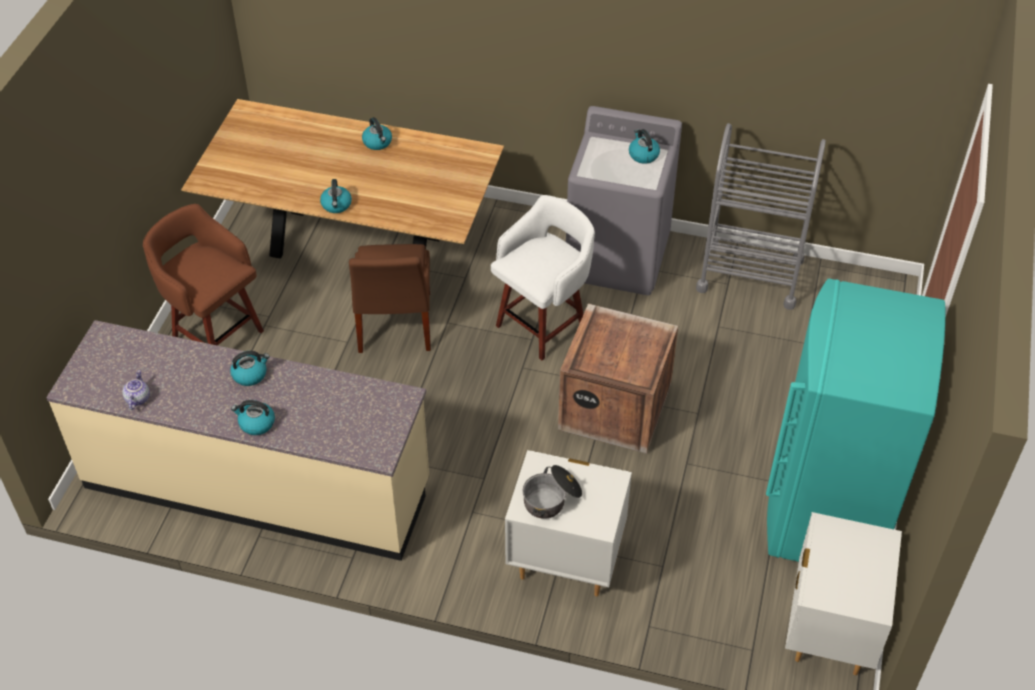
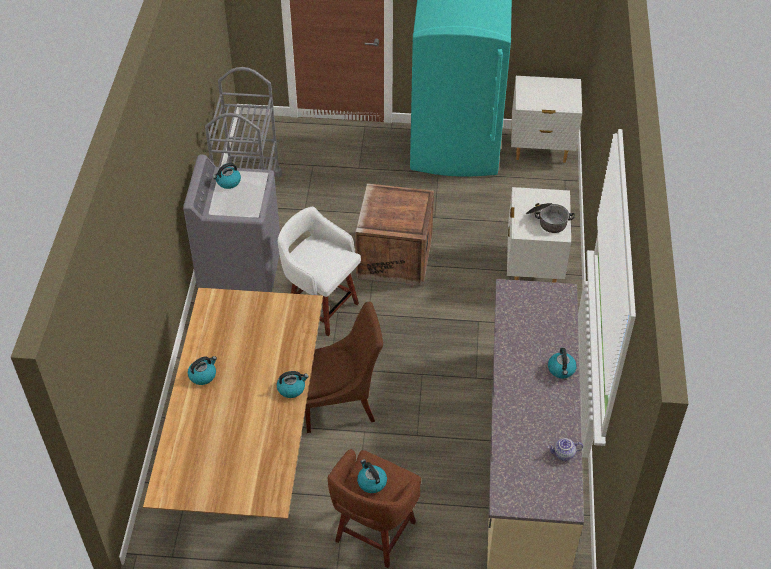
camera: 100 degrees left, 0 degrees up
(250, 374) = (515, 385): kettle -> kettle (371, 482)

